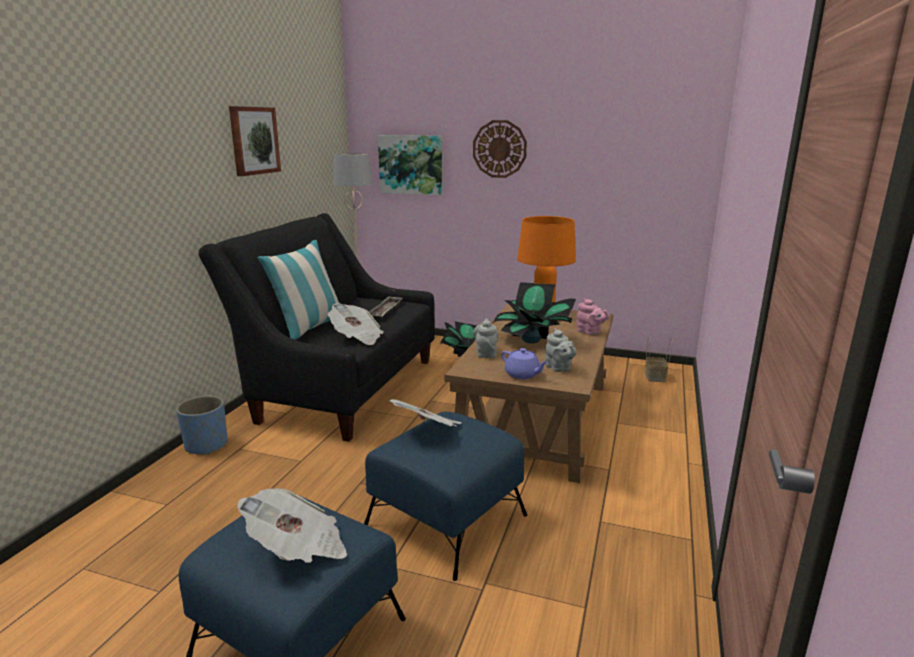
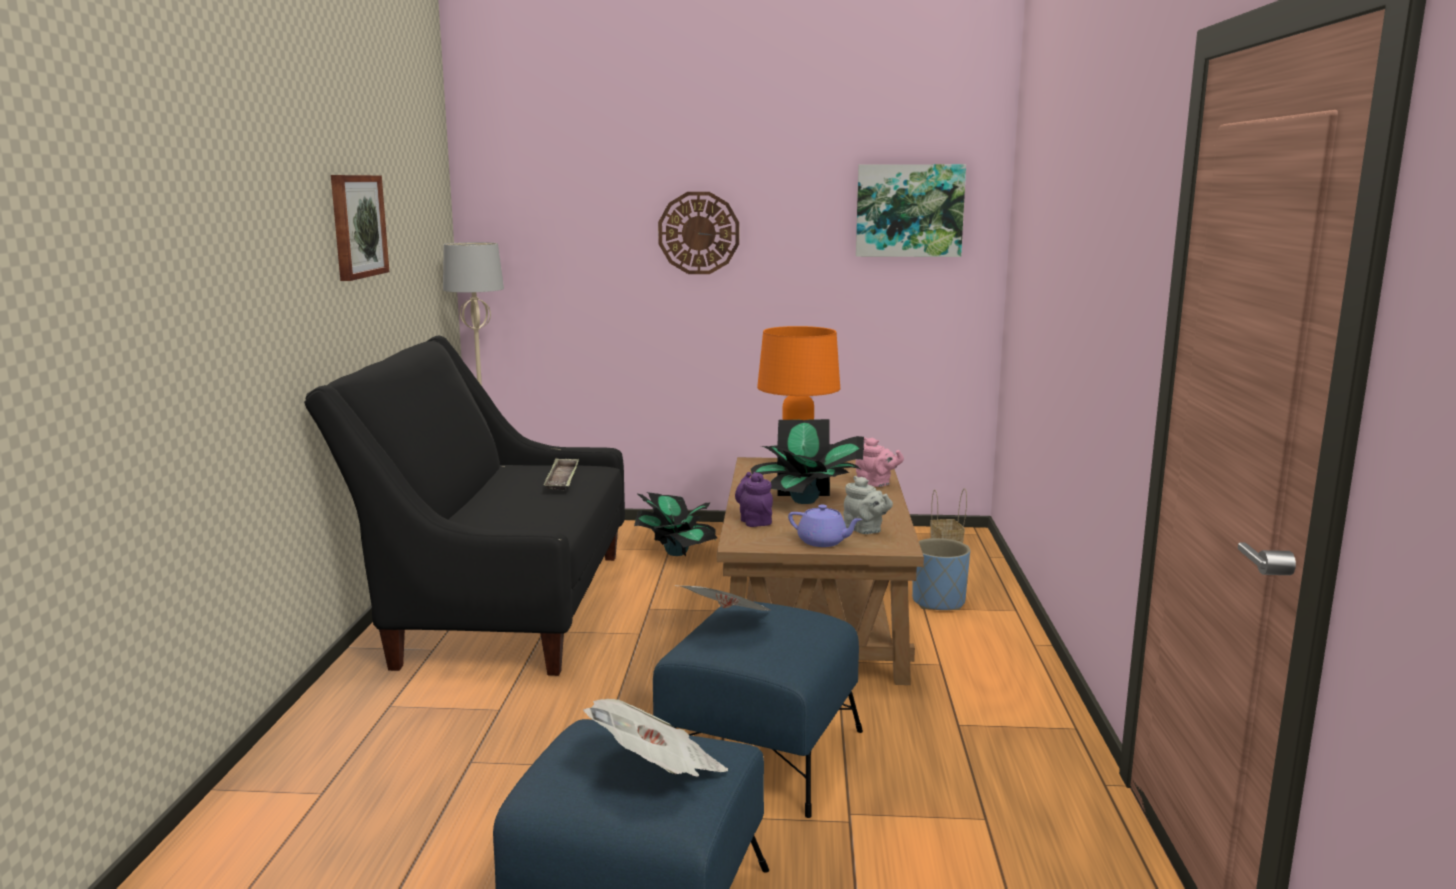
camera: 15 degrees left, 5 degrees down
(206, 445) = (330, 708): blue planter -> blue planter (938, 602)
(309, 327) = (461, 511): pillow -> none
(357, 337) = (547, 518): newspaper -> none
(411, 164) = (560, 258): picture -> picture (909, 210)
(486, 353) = (754, 521): grey teapot -> purple teapot

